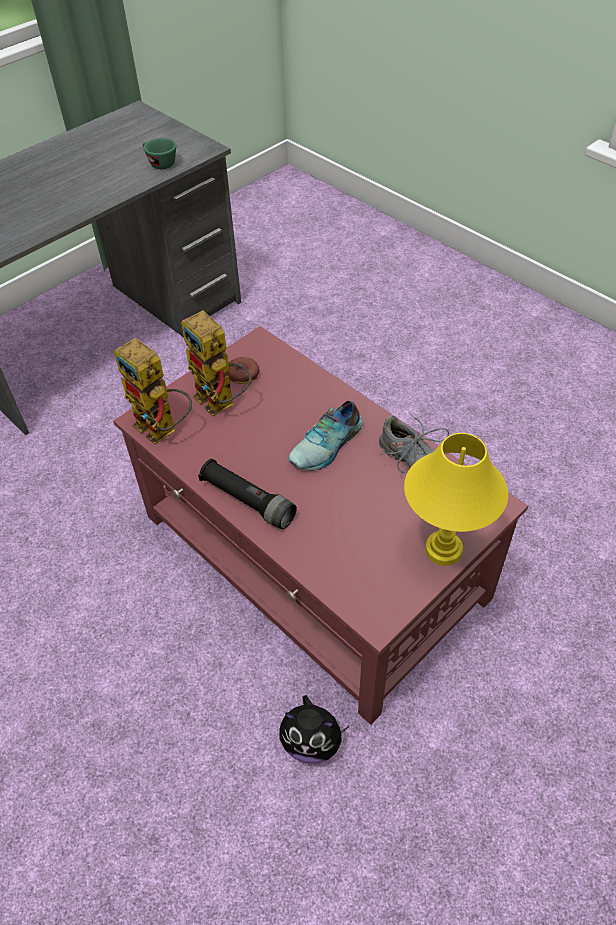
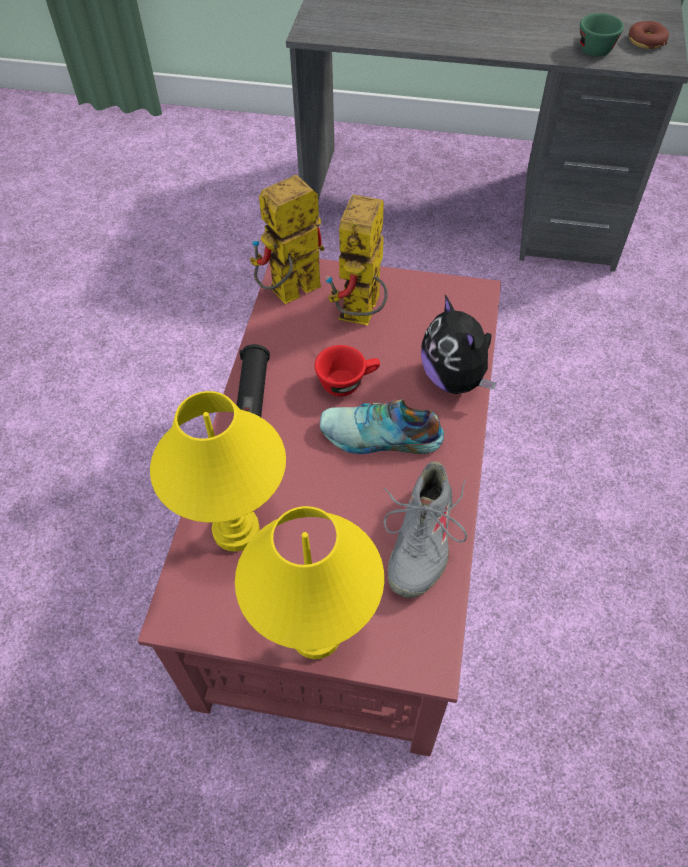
camera: 55 degrees right, 5 degrees up
(163, 430) = (289, 295): toy robot -> toy robot turned 45 degrees clockwise
(242, 375) = (416, 308): donut -> donut (646, 42)
(269, 439) = (347, 382): none -> red cup
(312, 742) = (141, 664): plush toy -> plush toy (455, 378)
(336, 555) = (236, 529): none -> yellow table lamp

